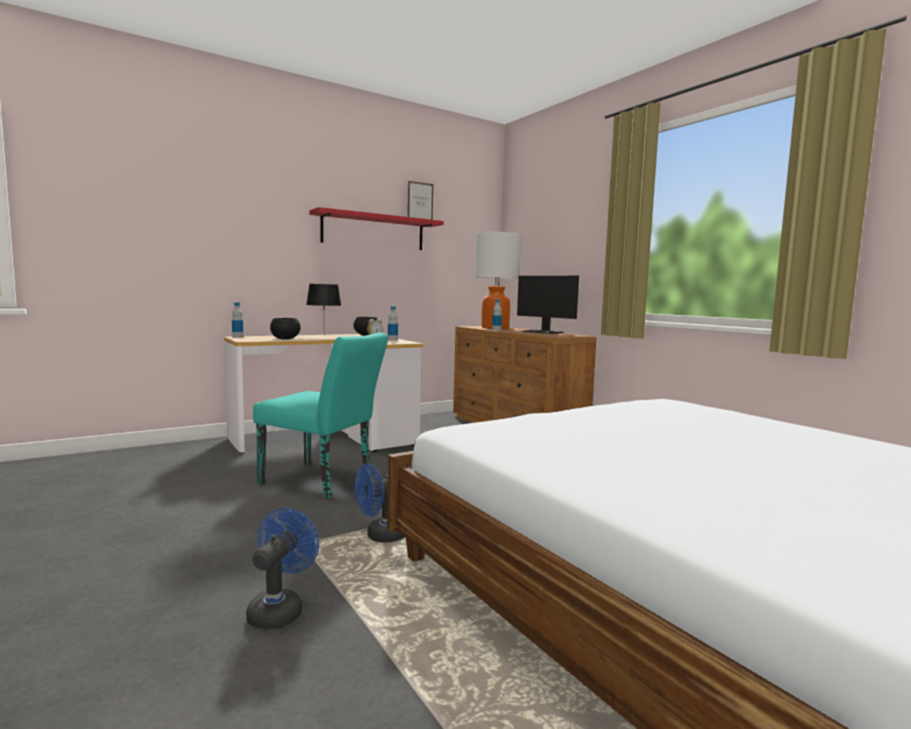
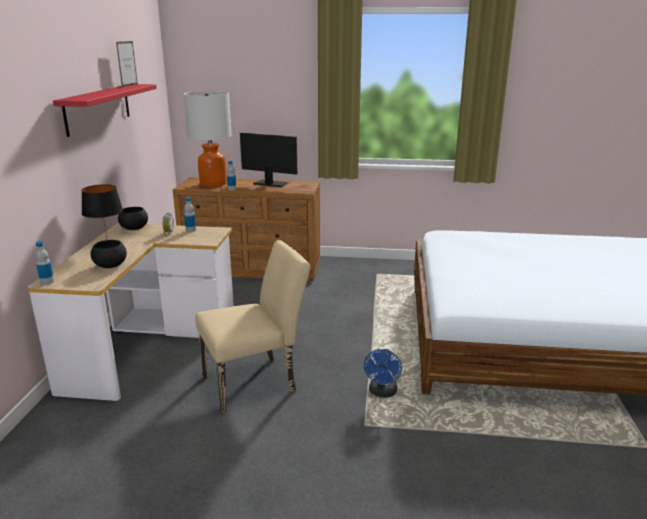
camera: 50 degrees left, 15 degrees up
(280, 609) = (445, 458): blue fan -> none
(323, 481) = (256, 382): turquoise chair -> beige chair
(542, 332) = (271, 183): monitor -> monitor turned 150 degrees counterclockwise

